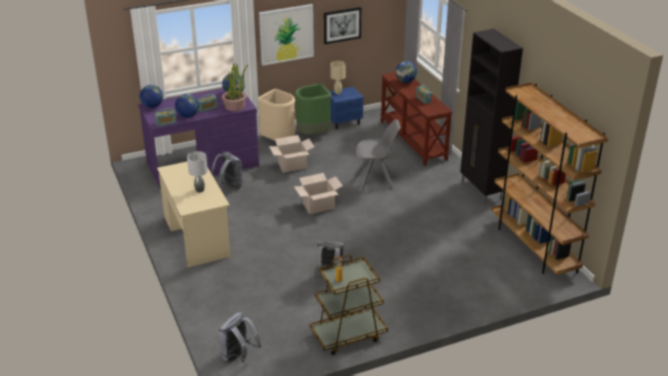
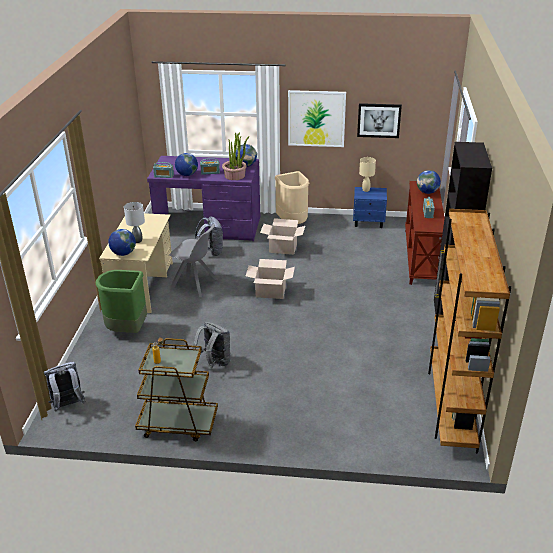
camera: 30 degrees right, 0 degrees up
(152, 106) = (169, 160): globe -> globe (123, 253)
(313, 134) = (329, 226): green trash can -> green trash can (127, 330)
(376, 181) = (346, 285): grey chair -> grey chair (195, 284)

